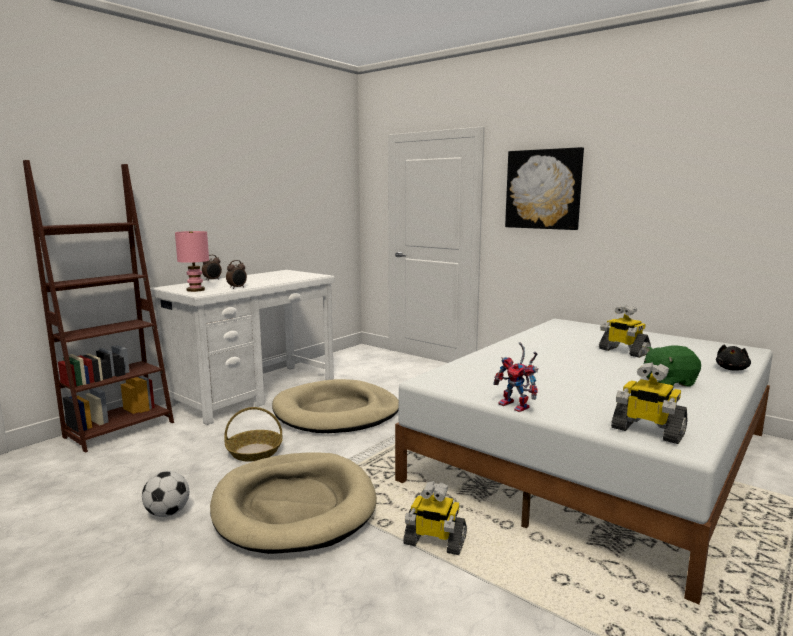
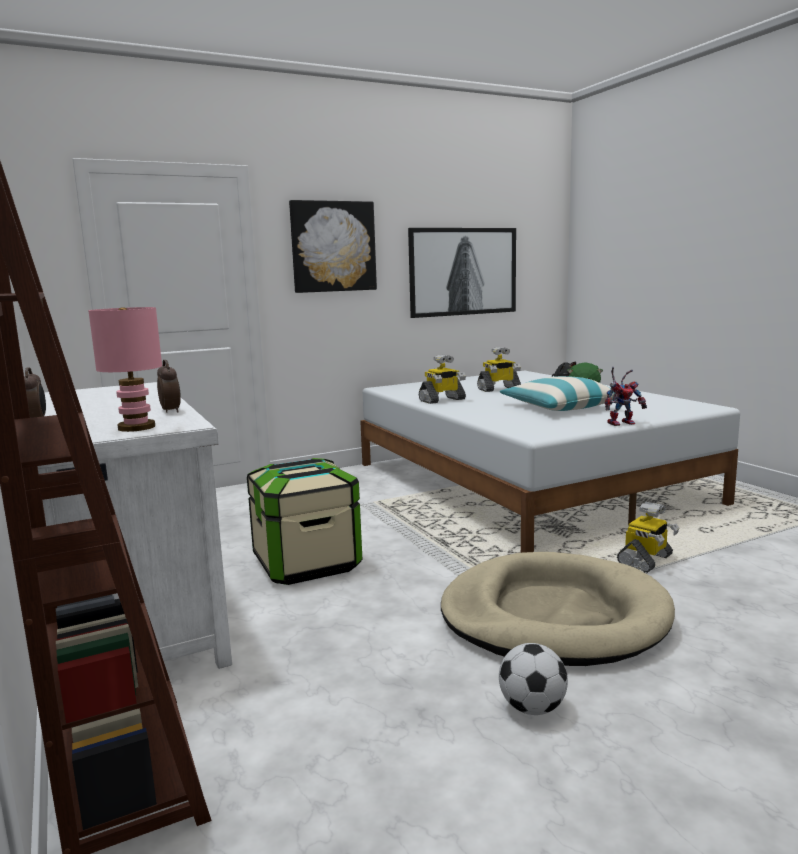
camera: 65 degrees left, 0 degrees up
(254, 452) = (382, 630): basket -> none
(336, 412) = (307, 563): beige dog bed -> storage box
(565, 379) = (560, 407): none -> pillow
(647, 431) = (682, 408): toy robot -> toy robot (442, 400)
(689, 218) = (463, 271): none -> picture

